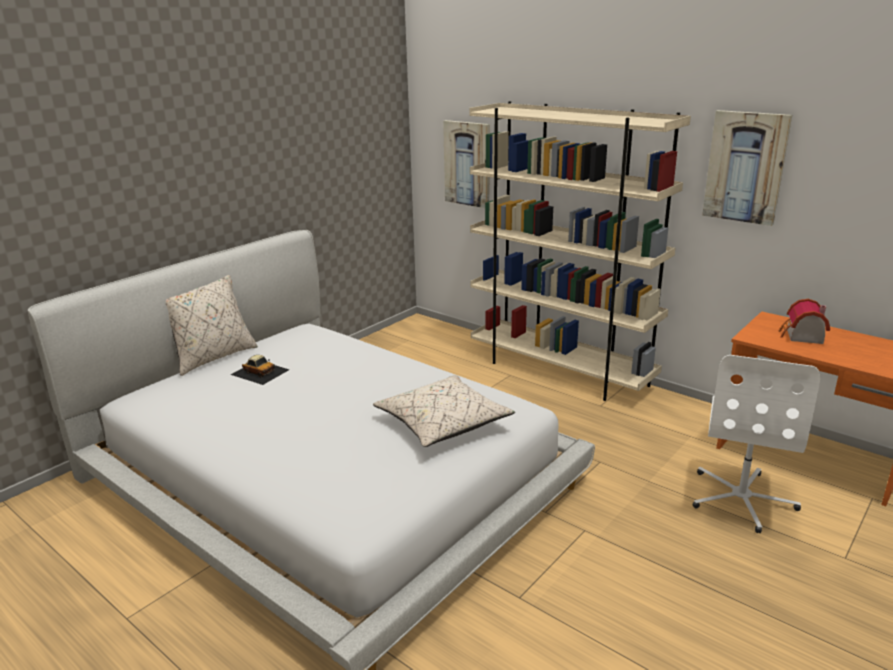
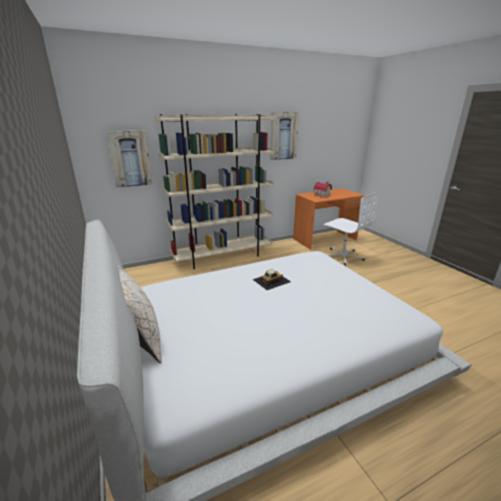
camera: 65 degrees left, 0 degrees up
(260, 371) = (202, 318): toy car -> toy car (271, 280)
(442, 423) = (322, 272): beige pillow -> none

